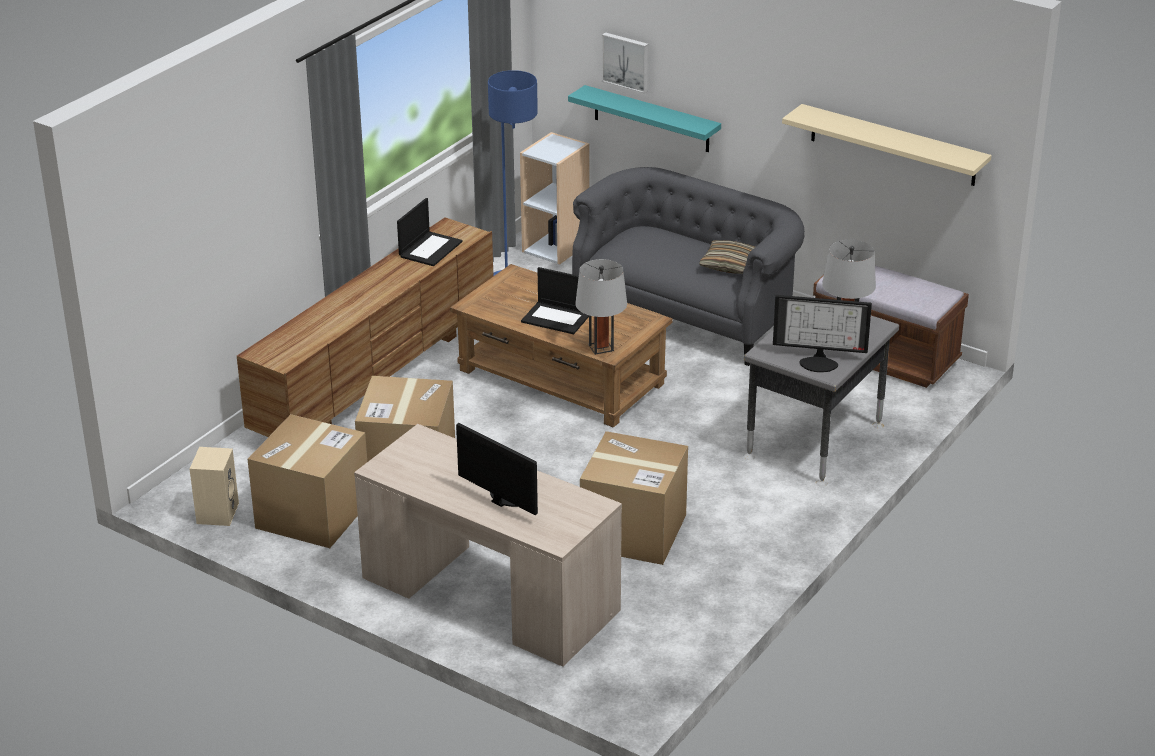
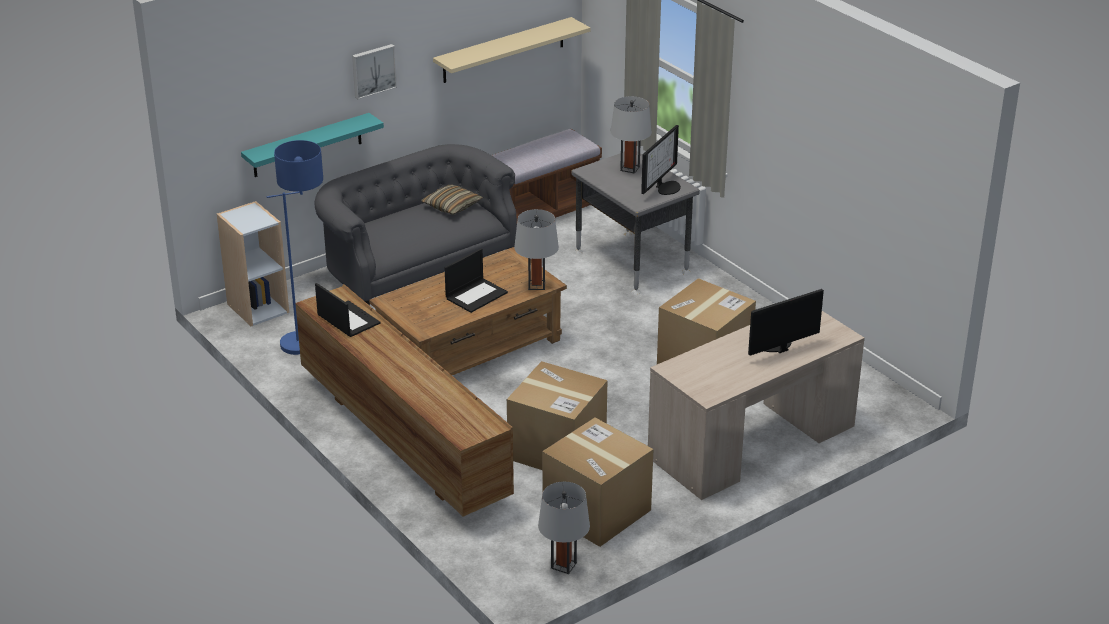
camera: 70 degrees left, 0 degrees up
(217, 512) = (563, 565): beige speaker -> grey table lamp
(626, 61) = (278, 108): picture -> picture (373, 70)

